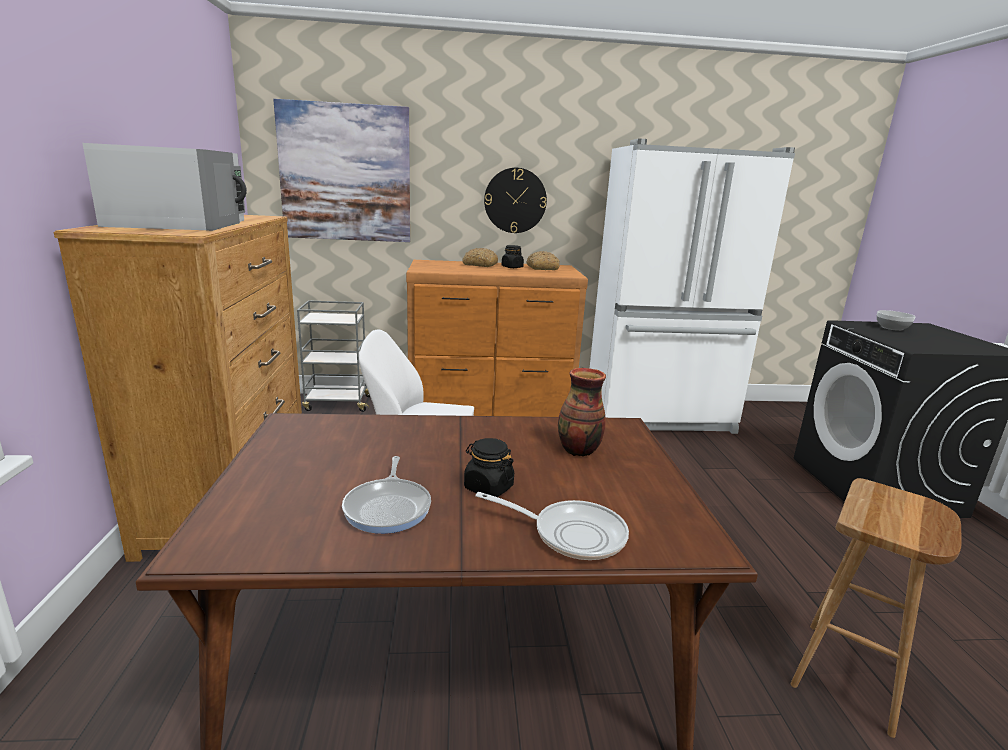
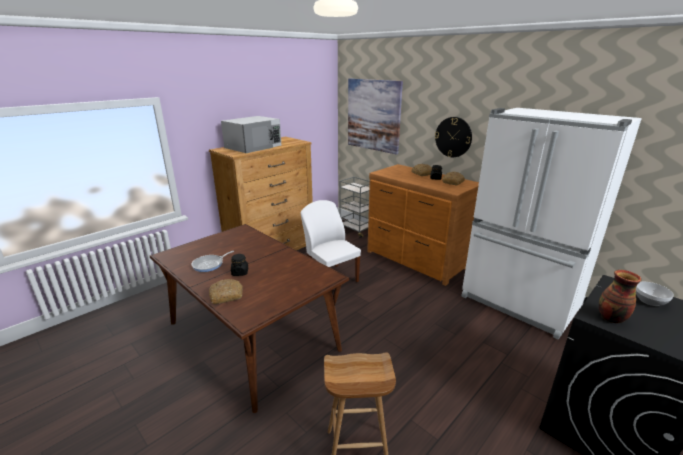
camera: 50 degrees right, 5 degrees up
(571, 534) = (227, 295): frying pan -> bread
(578, 450) = (291, 276): vase -> vase (610, 318)

